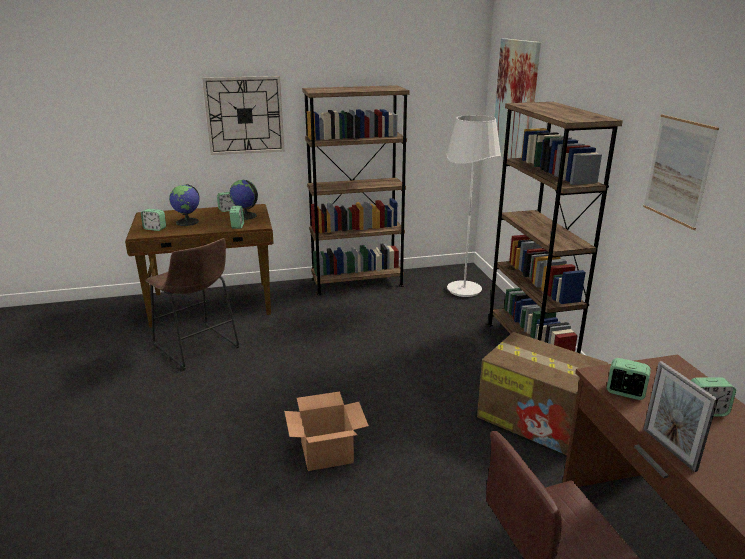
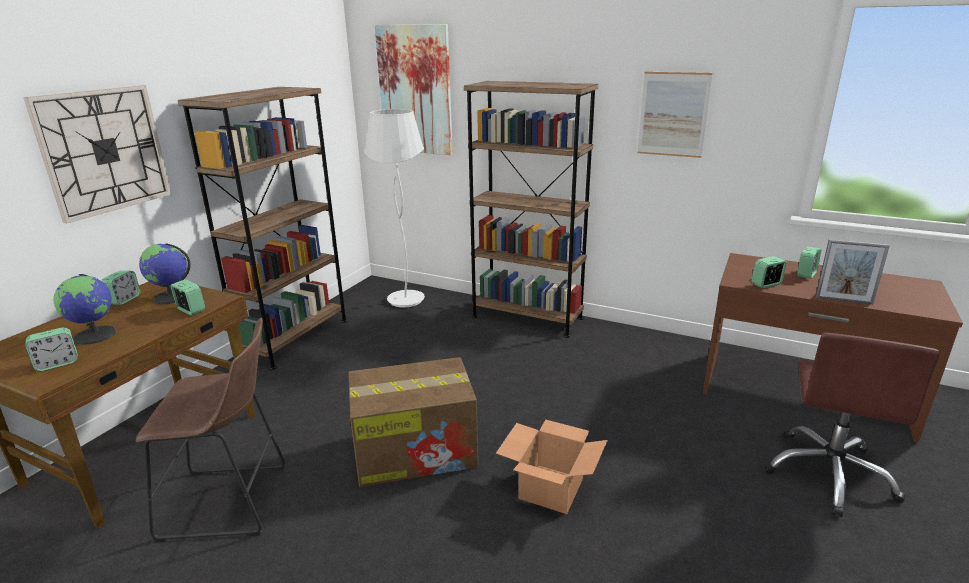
camera: 50 degrees left, 0 degrees up
(538, 419) = (620, 362): cardboard box -> cardboard box (417, 450)

